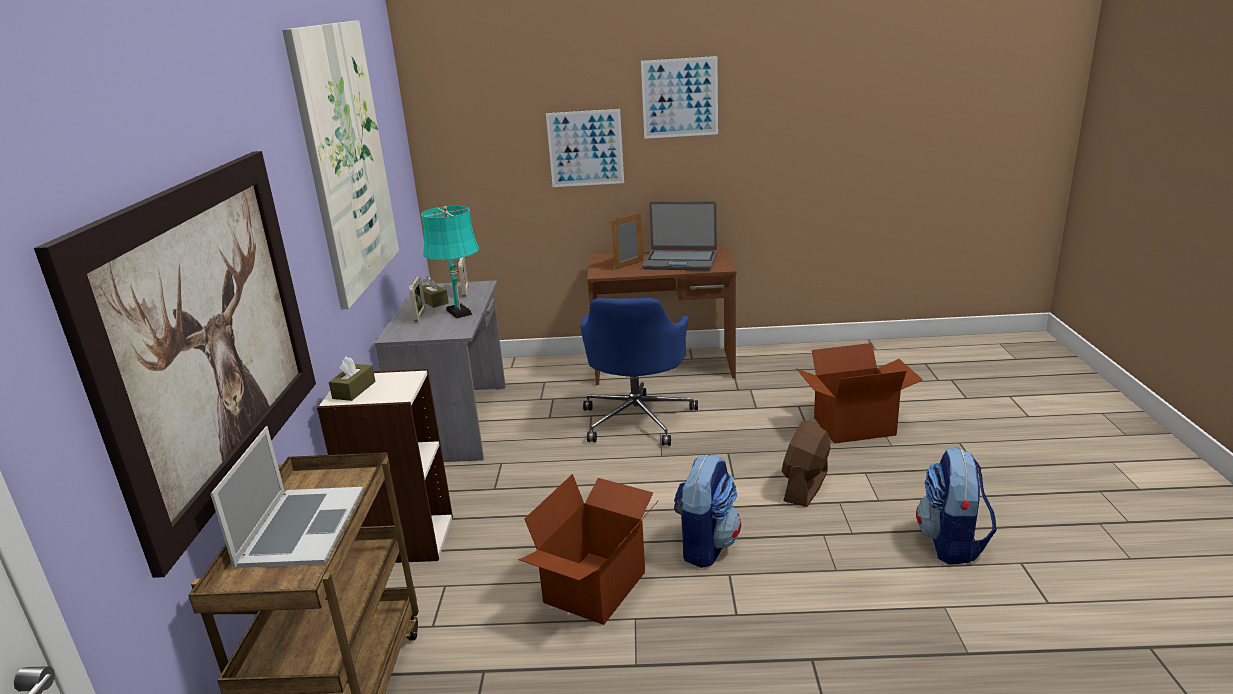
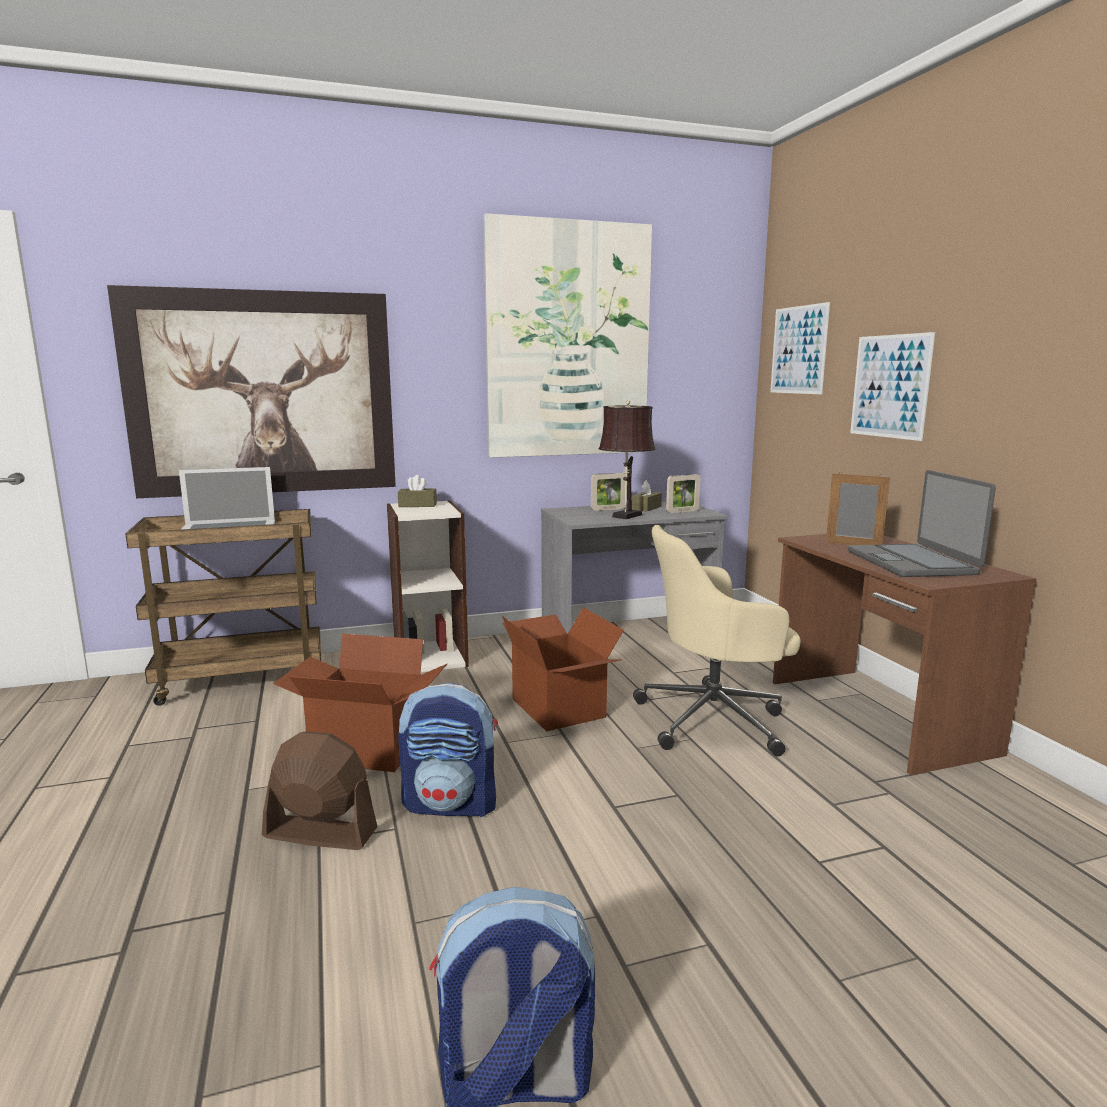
camera: 70 degrees right, 10 degrees down
(460, 313) = (625, 516): turquoise table lamp -> brown table lamp
(638, 418) = (714, 720): blue office chair -> beige office chair
(680, 98) = (1013, 315): picture -> picture (798, 350)
(805, 486) = (625, 875): brown fan -> brown fan (320, 833)
(853, 425) = (873, 920): cardboard box -> cardboard box (560, 708)

